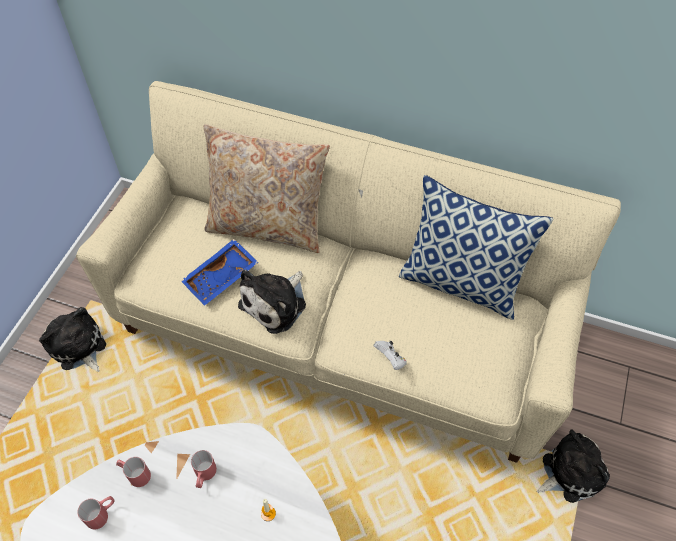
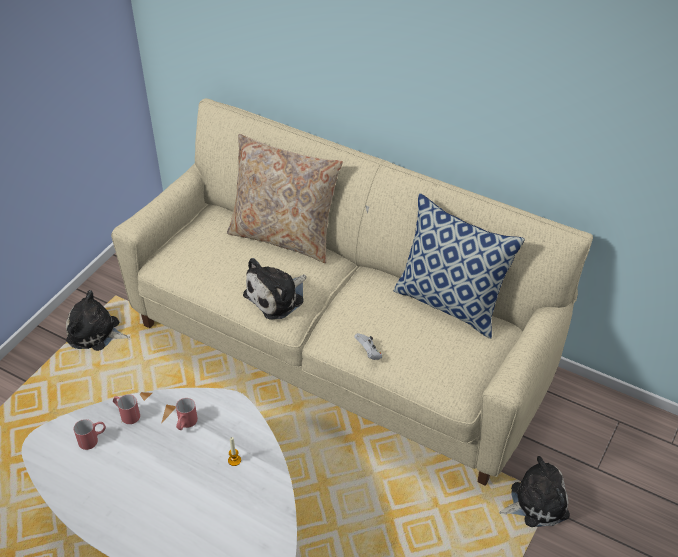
camera: 10 degrees right, 10 degrees down
(78, 348) = (96, 333): plush toy -> plush toy turned 45 degrees counterclockwise
(221, 278) = (233, 271): blue tray -> none

